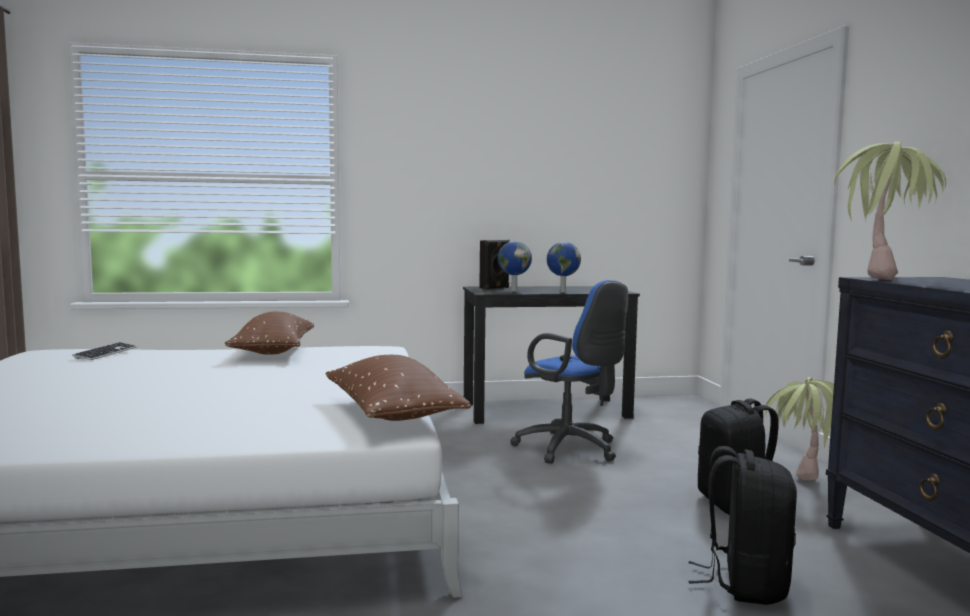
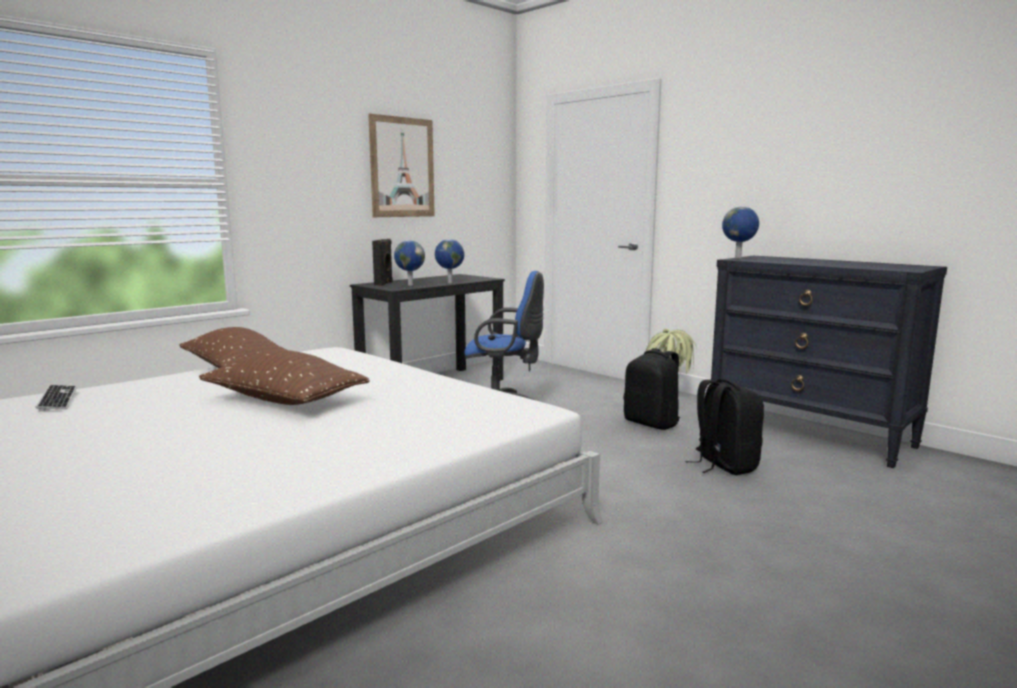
camera: 35 degrees left, 5 degrees up
(392, 414) = (498, 399): brown pillow -> brown pillow (285, 400)
(539, 163) = (402, 167): none -> picture
(883, 277) = (738, 258): potted plant -> globe

